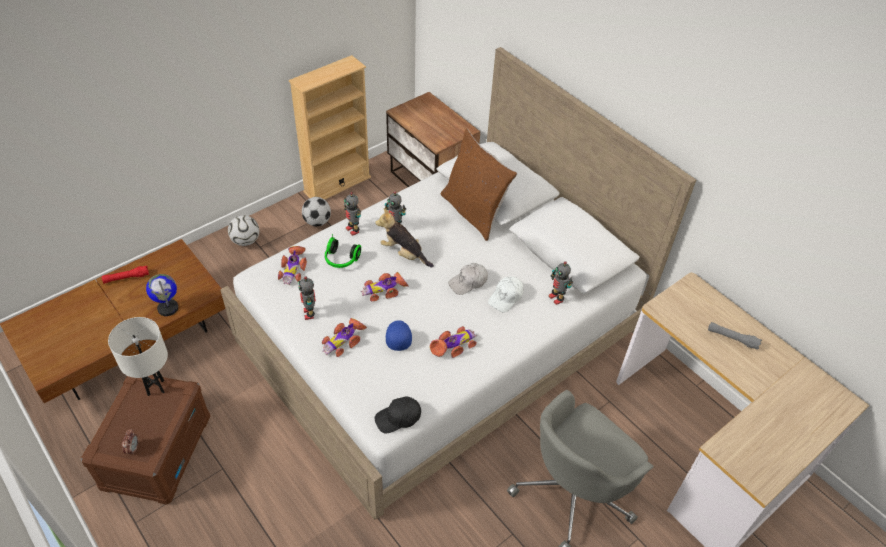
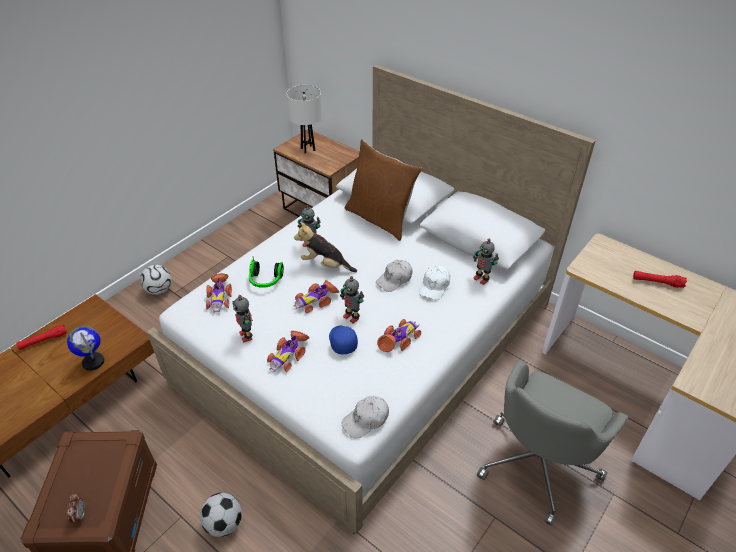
camera: 10 degrees left, 5 degrees down
(156, 387) = (94, 444): white table lamp -> white table lamp (308, 149)
(317, 222) = (225, 261): football -> football (224, 523)
(337, 184) = (236, 227): beige bookcase -> none
(353, 230) = (270, 252): toy robot -> toy robot (352, 317)
(398, 418) = (366, 420): black cap -> white cap
(732, 338) = (657, 282): grey flashlight -> red flashlight

